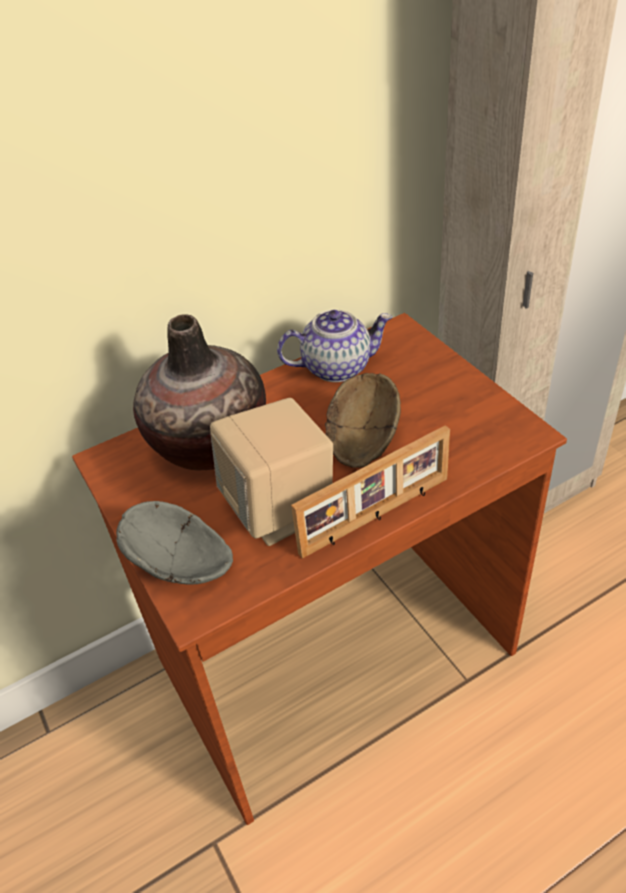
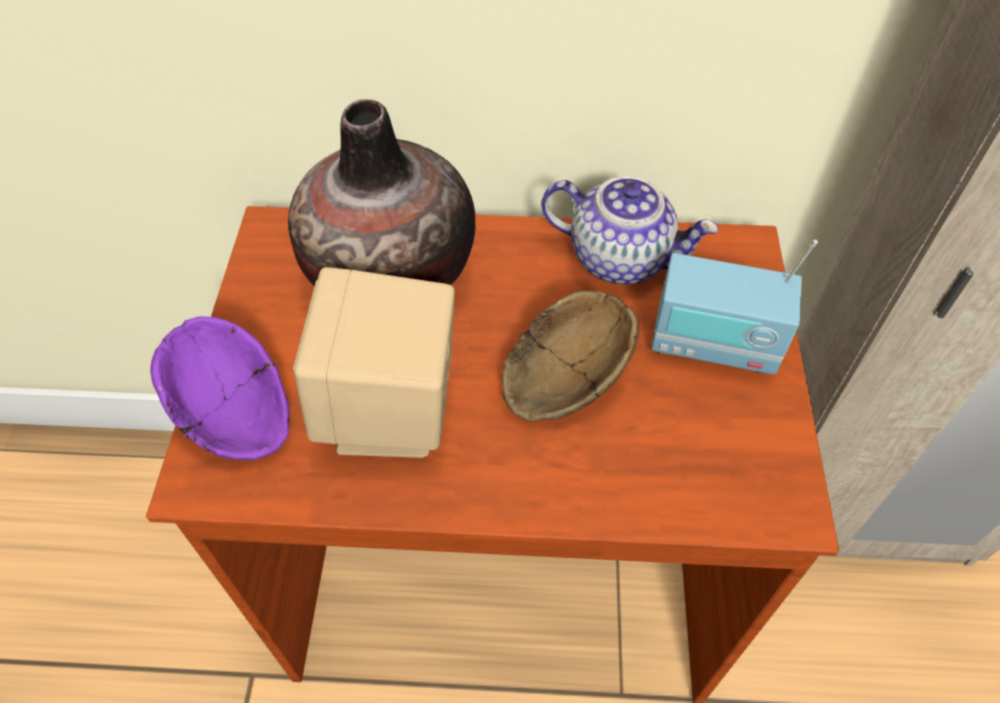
camera: 30 degrees right, 10 degrees up
(182, 565) = (233, 415): grey bowl -> purple bowl
(376, 517) = (488, 499): picture frame -> none
(425, 382) = (713, 345): none -> radio

